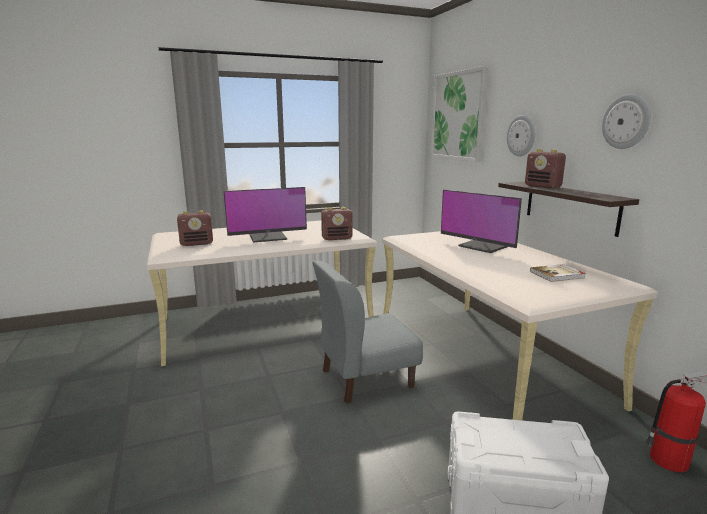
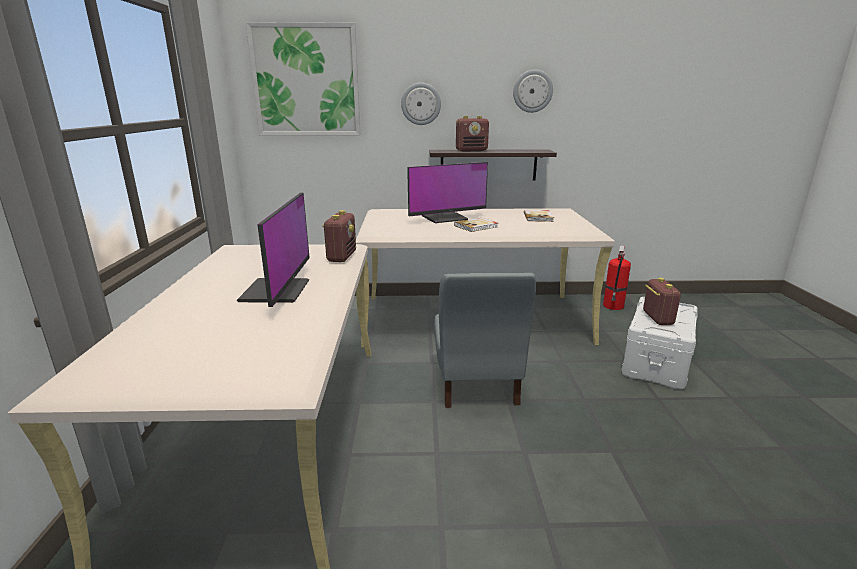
camera: 70 degrees left, 5 degrees up
(197, 244) = (236, 347): radio -> radio (657, 318)
(471, 257) = (476, 226): none -> book

